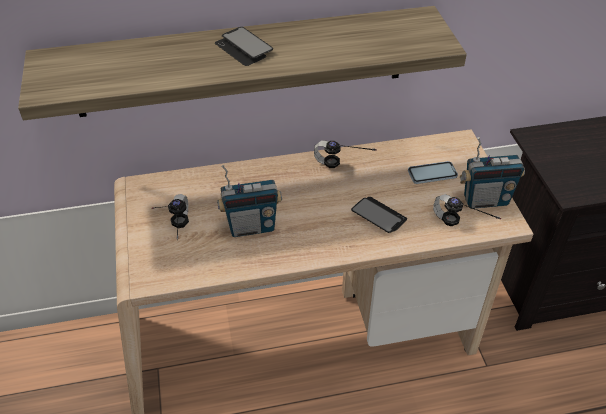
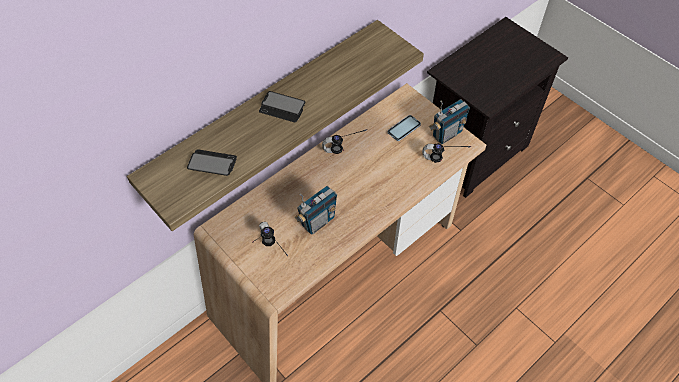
camera: 30 degrees left, 10 degrees up
(378, 215) = (391, 175): phone -> phone (212, 163)

